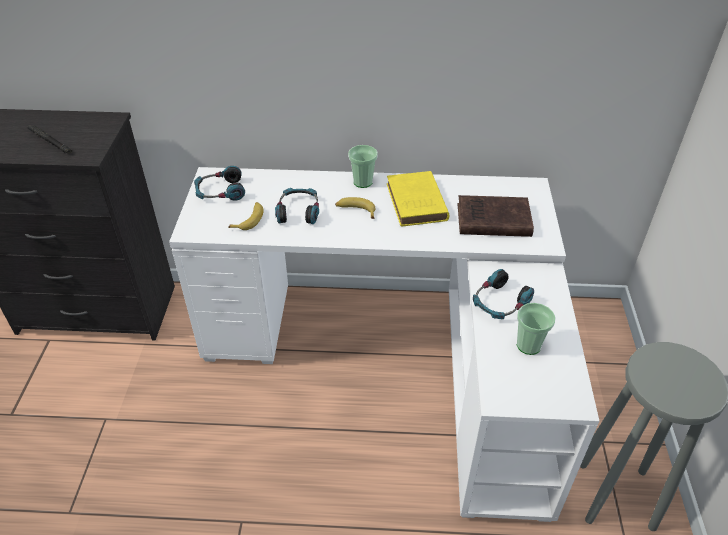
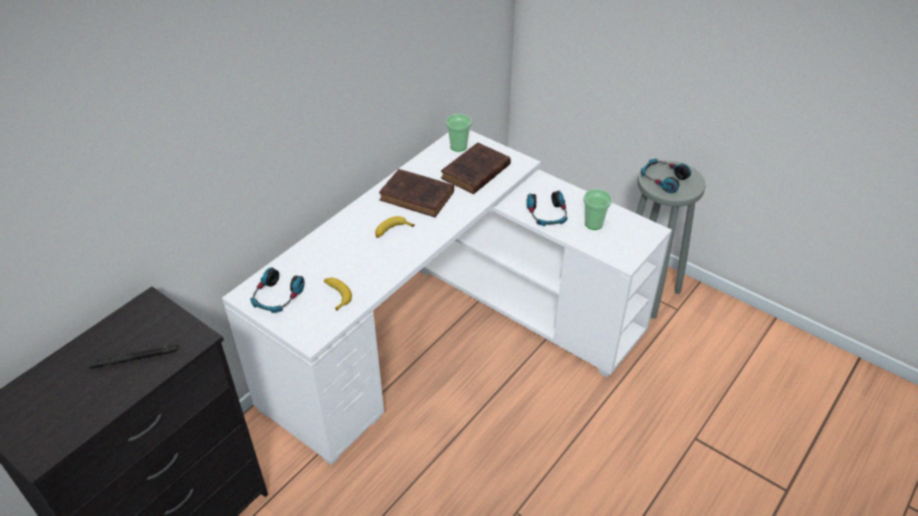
camera: 55 degrees left, 0 degrees up
(298, 211) = (358, 262): headphones -> headphones (663, 179)
(362, 182) = (361, 211): cup -> cup (458, 146)
(417, 203) = (418, 197): yellow book -> brown book

